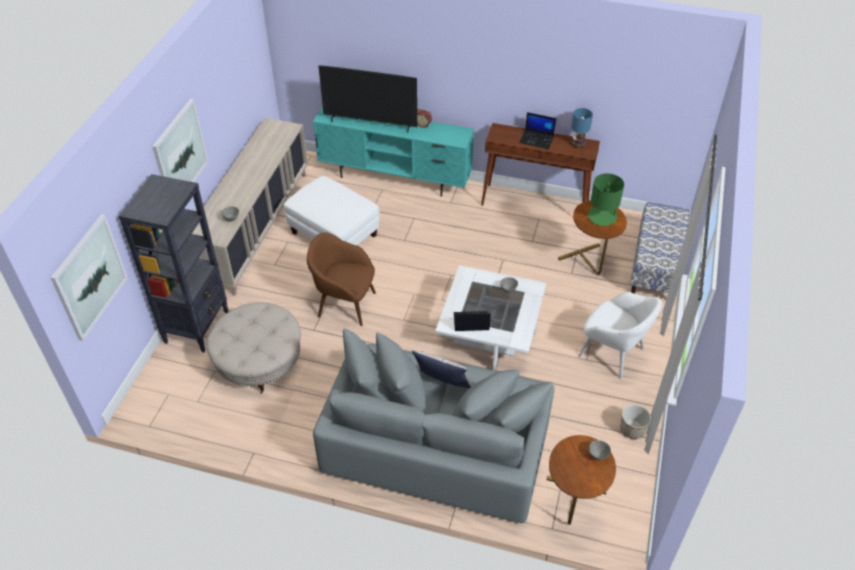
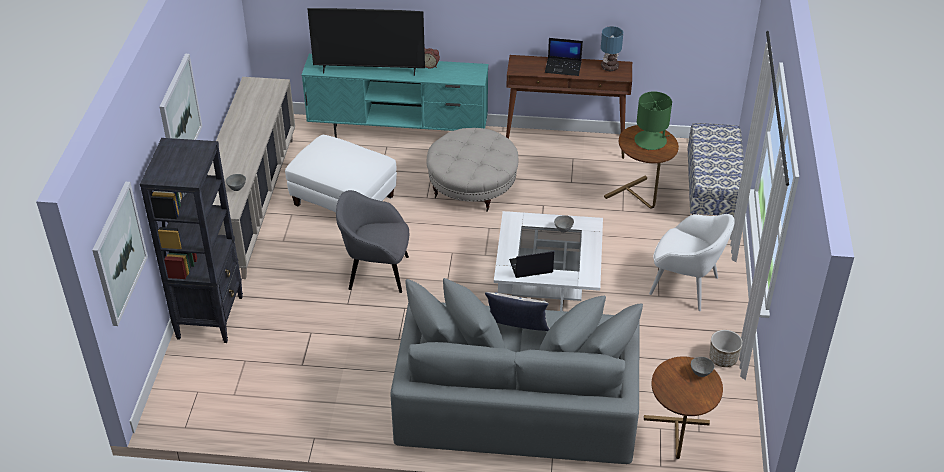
camera: 10 degrees left, 5 degrees down
(258, 361) = (293, 344): beige ottoman -> beige ottoman (472, 187)
(345, 304) = (376, 272): brown armchair -> grey armchair

